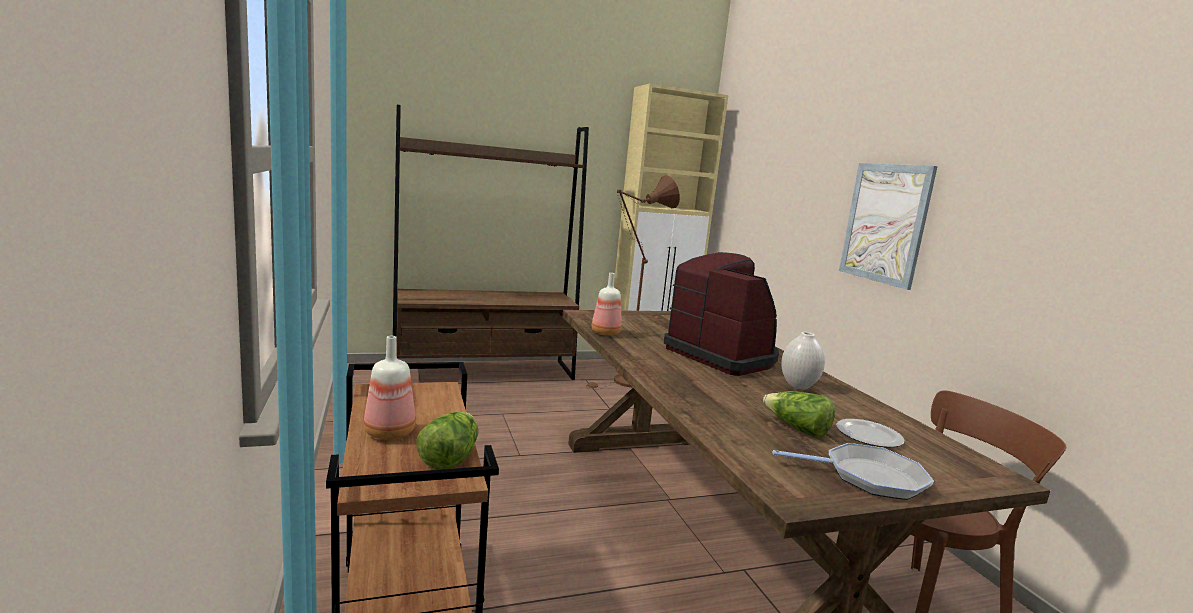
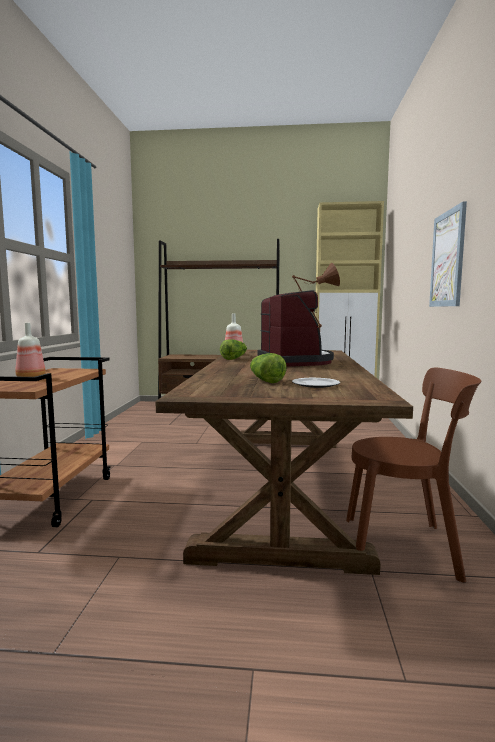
camera: 25 degrees right, 5 degrees down
(449, 457) = (40, 384): lettuce -> lettuce (234, 358)
(797, 386) = (320, 370): white vase -> none
(868, 477) = (263, 394): frying pan -> none

